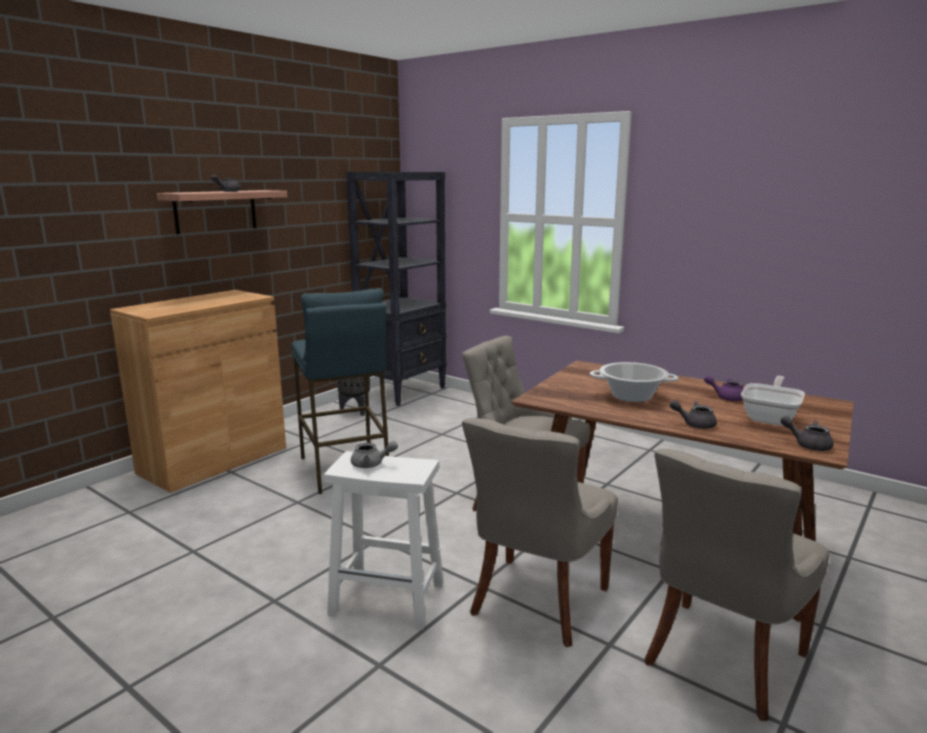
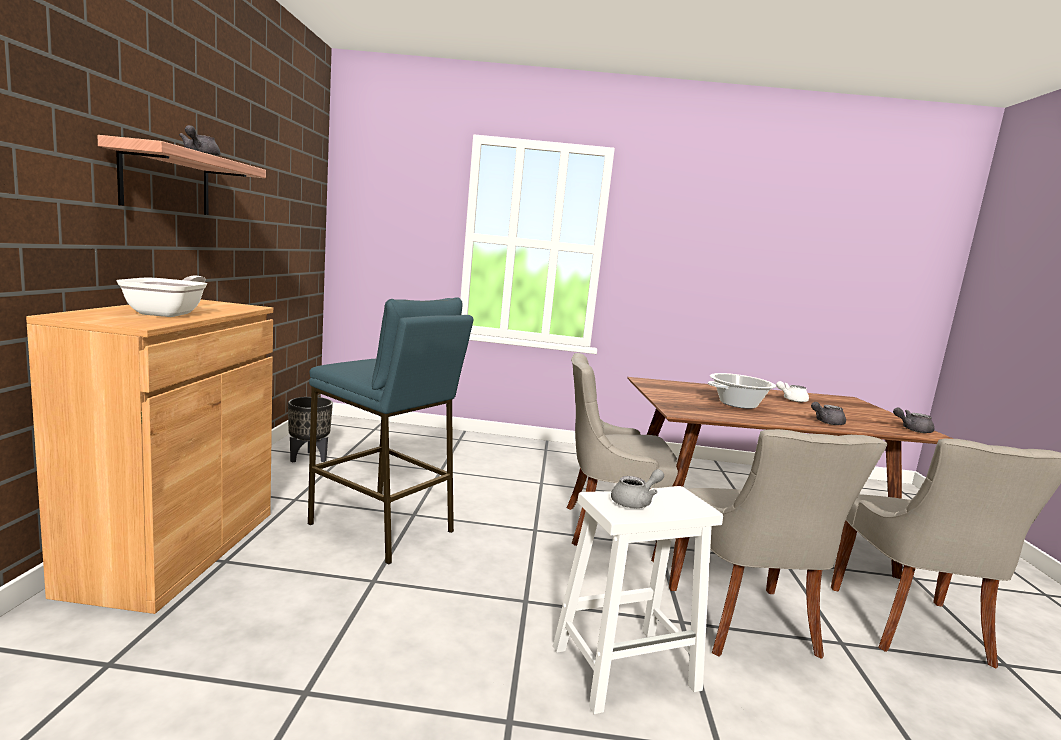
camera: 35 degrees left, 5 degrees down
(403, 391) = (338, 429): black bookcase -> none
(726, 397) = (791, 400): purple teapot -> white teapot
(771, 417) = (849, 412): frying pan -> frying pan (170, 313)

